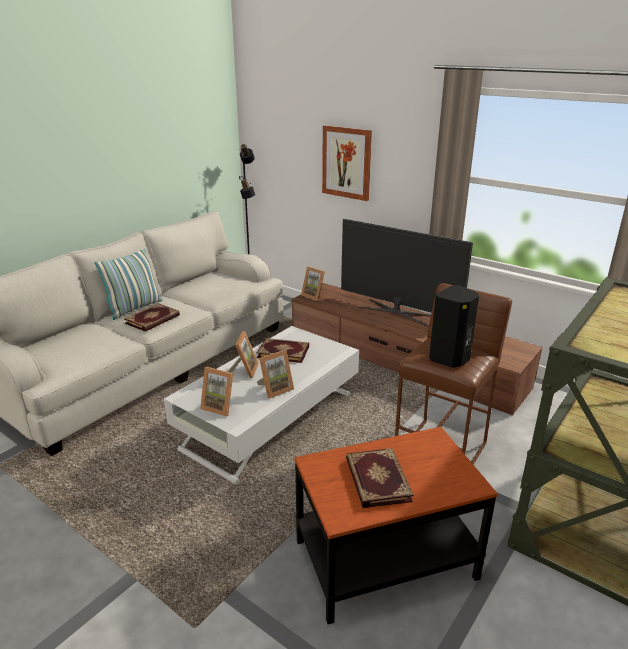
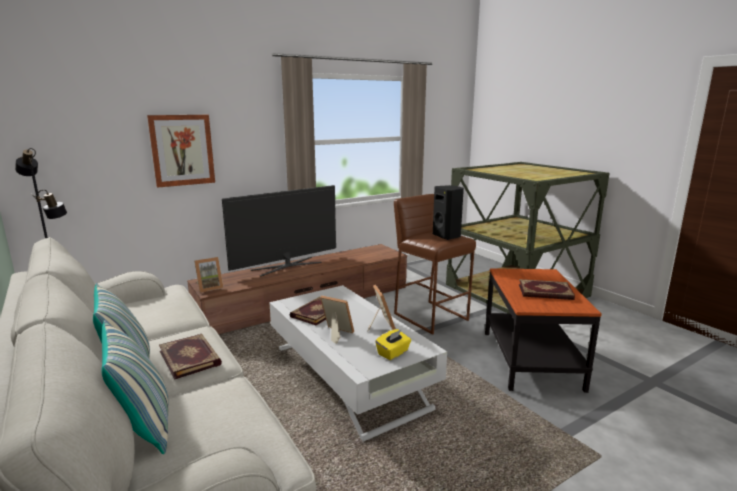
camera: 70 degrees left, 10 degrees down
(79, 332) = (144, 425): none -> pillow
(220, 406) = (393, 353): picture frame -> yellow tissue box

